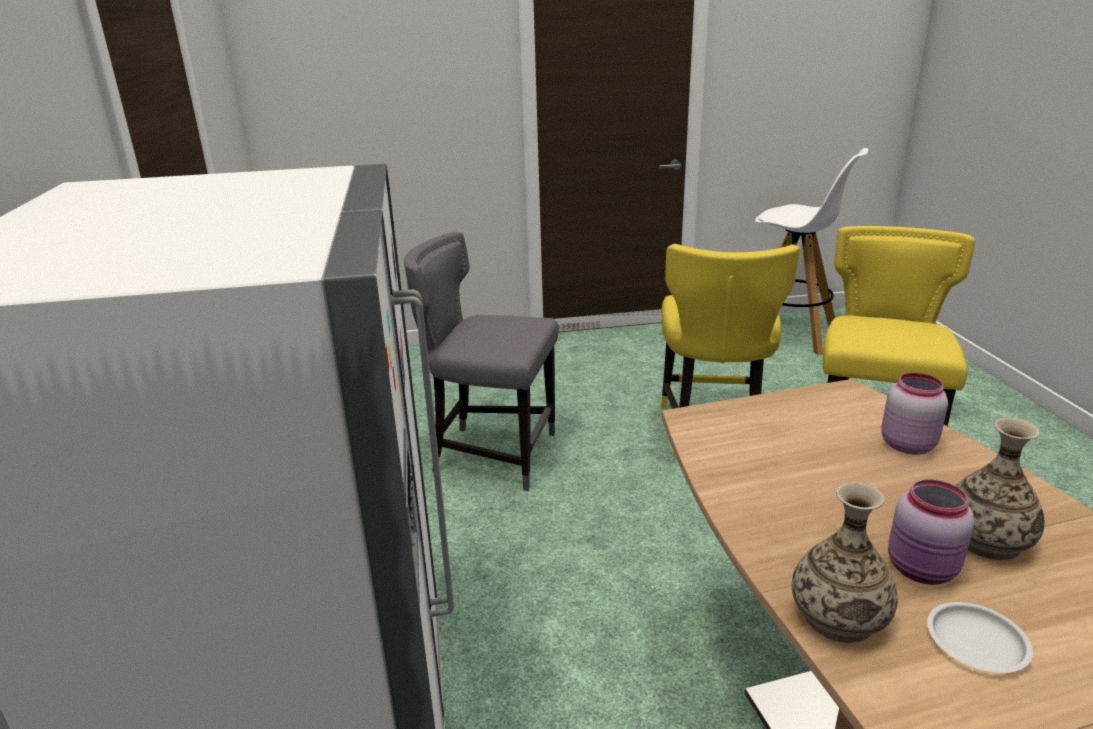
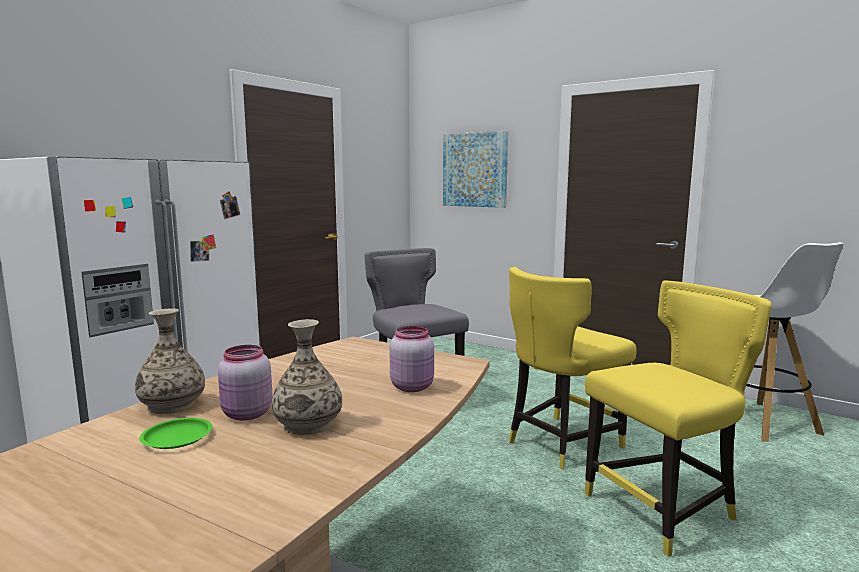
camera: 45 degrees right, 15 degrees down
(379, 81) = (475, 170): none -> picture
(977, 643) = (177, 438): white plate -> green plate

